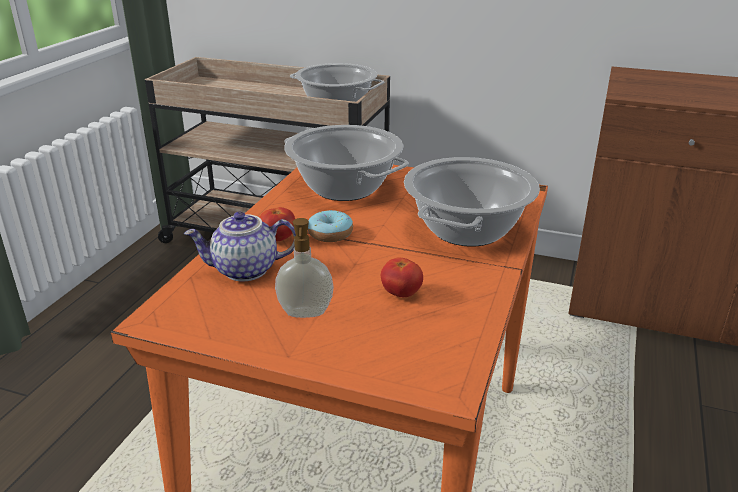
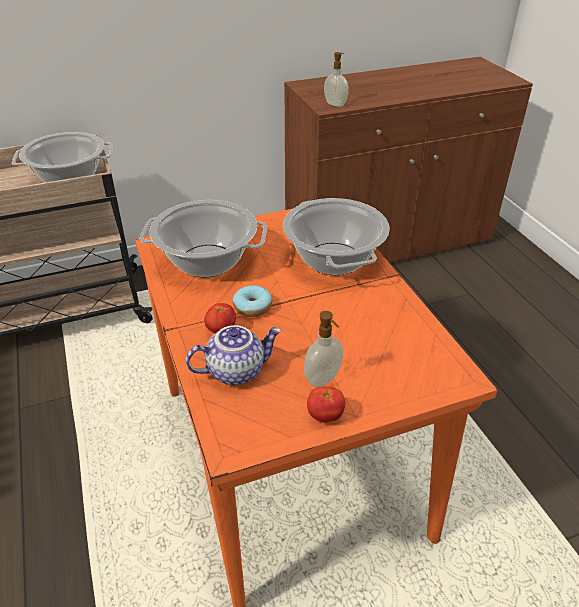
camera: 40 degrees left, 10 degrees up
(245, 271) = (236, 370): teapot -> teapot turned 150 degrees counterclockwise
(401, 293) = (358, 330): tomato -> tomato (325, 415)
(642, 94) = (335, 104): none -> soap dispenser

